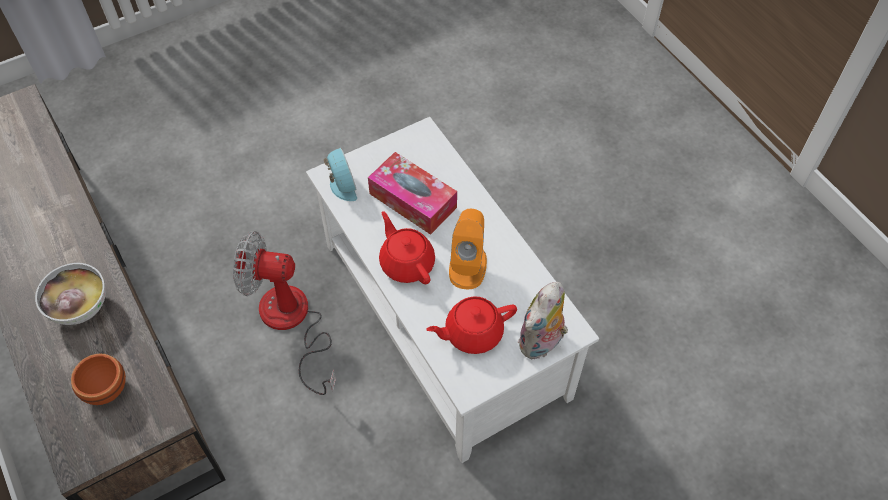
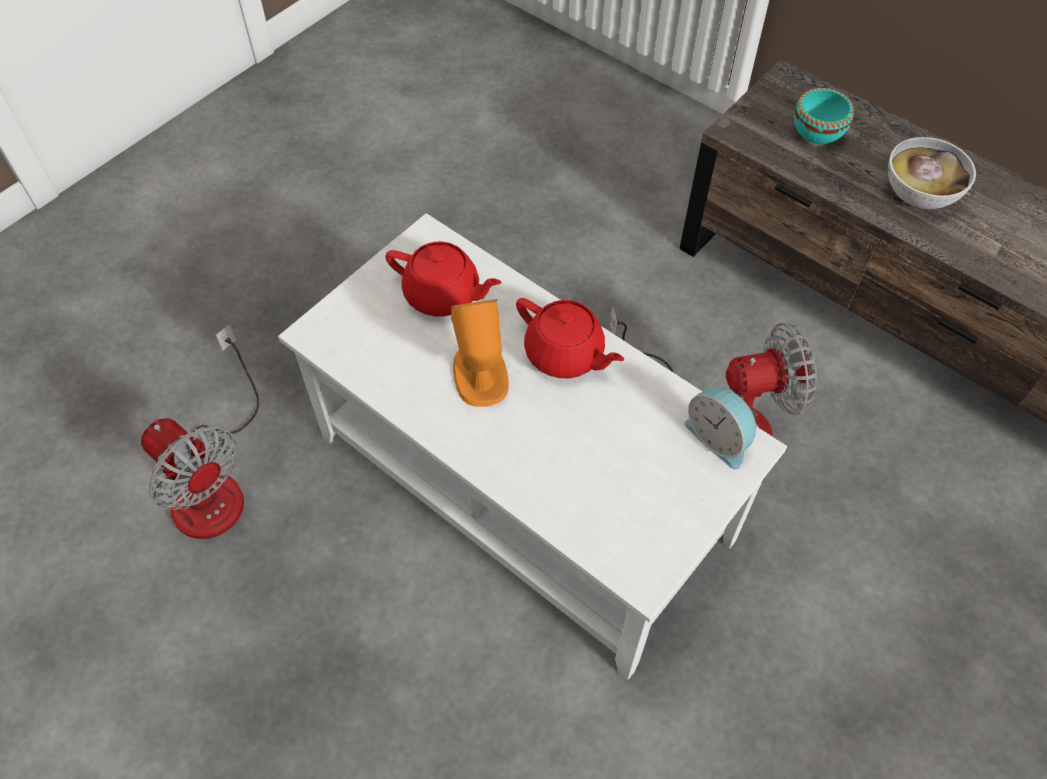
camera: 160 degrees right, 0 degrees up
(105, 391) = (816, 135): brown bowl -> turquoise bowl
(413, 200) = (601, 447): tissue box -> none
(472, 333) = (443, 295): red teapot -> red teapot turned 60 degrees clockwise
(541, 343) = (351, 307): plush toy -> none
(656, 391) = (215, 481): none -> fan

